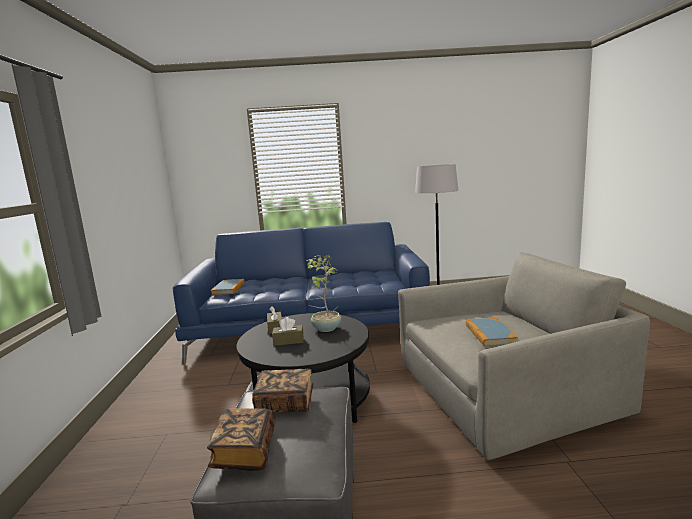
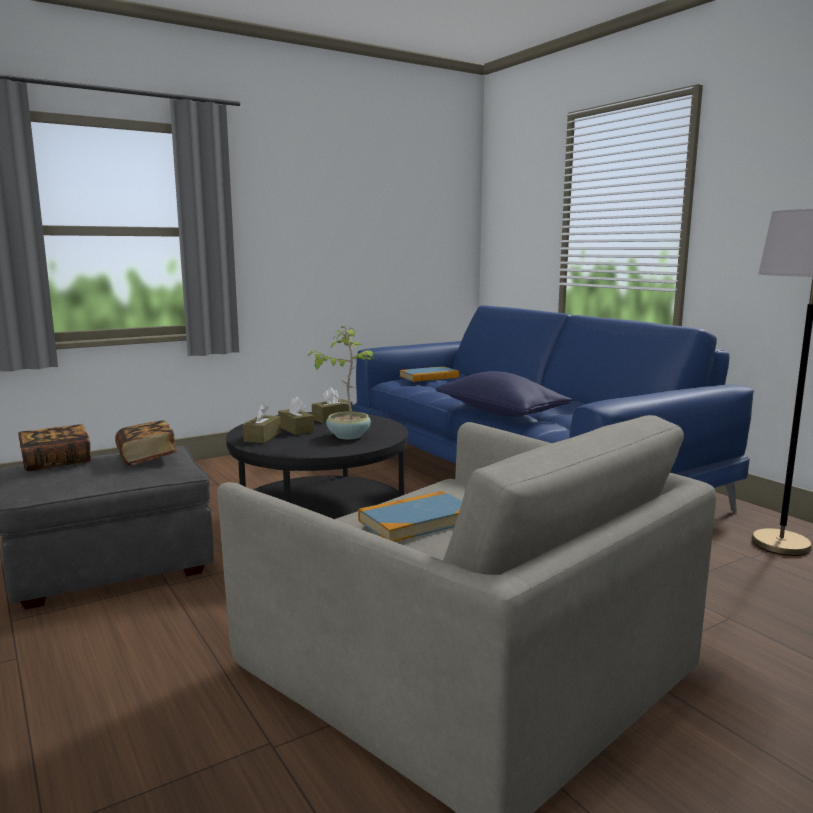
camera: 60 degrees right, 0 degrees up
(294, 353) = (262, 437): none -> brown tissue box
(336, 289) = (500, 413): none -> blue pillow

